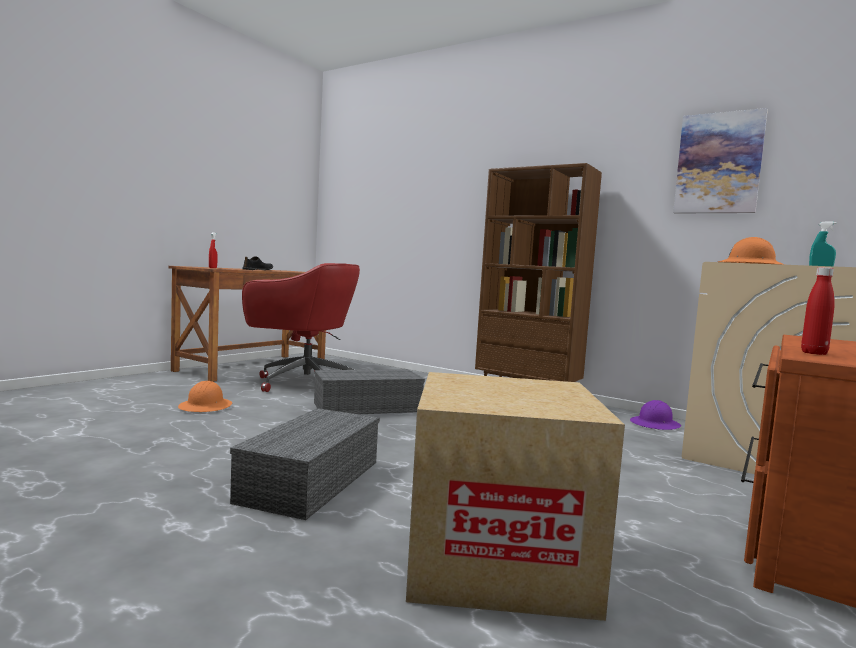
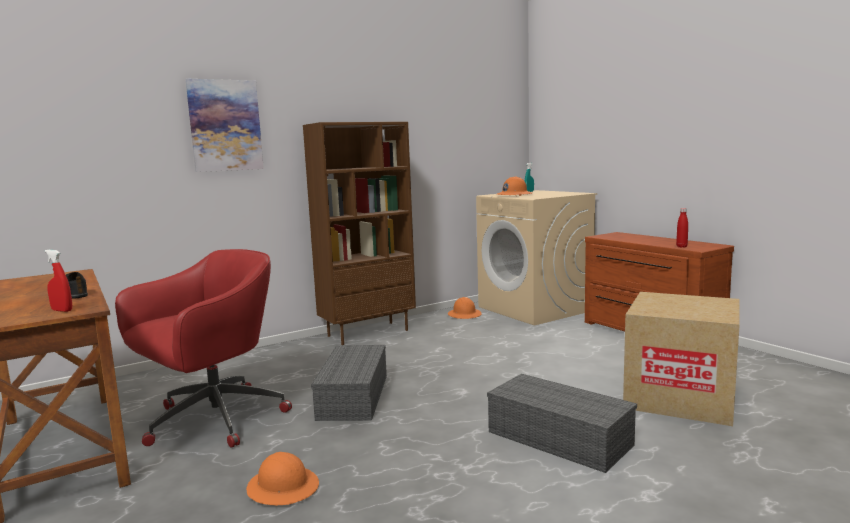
camera: 65 degrees left, 5 degrees up
(655, 424) = (464, 315): purple hard hat -> orange hard hat
(718, 163) = (456, 120): picture -> picture (225, 125)

